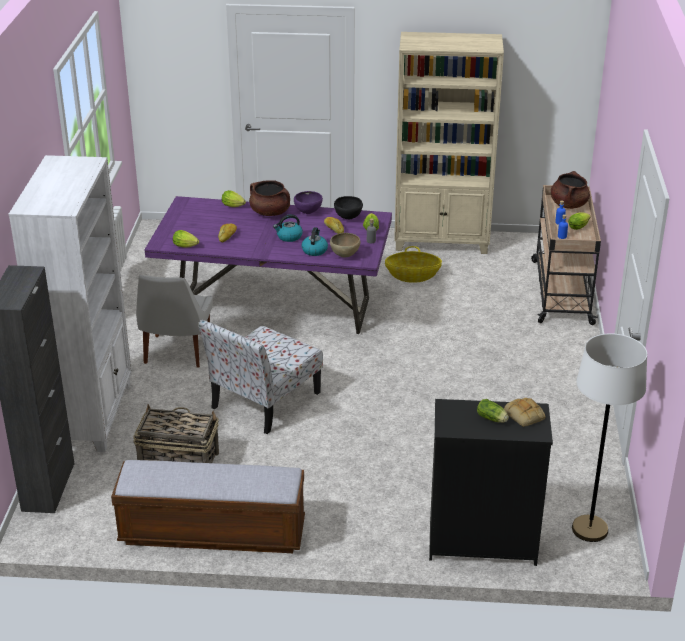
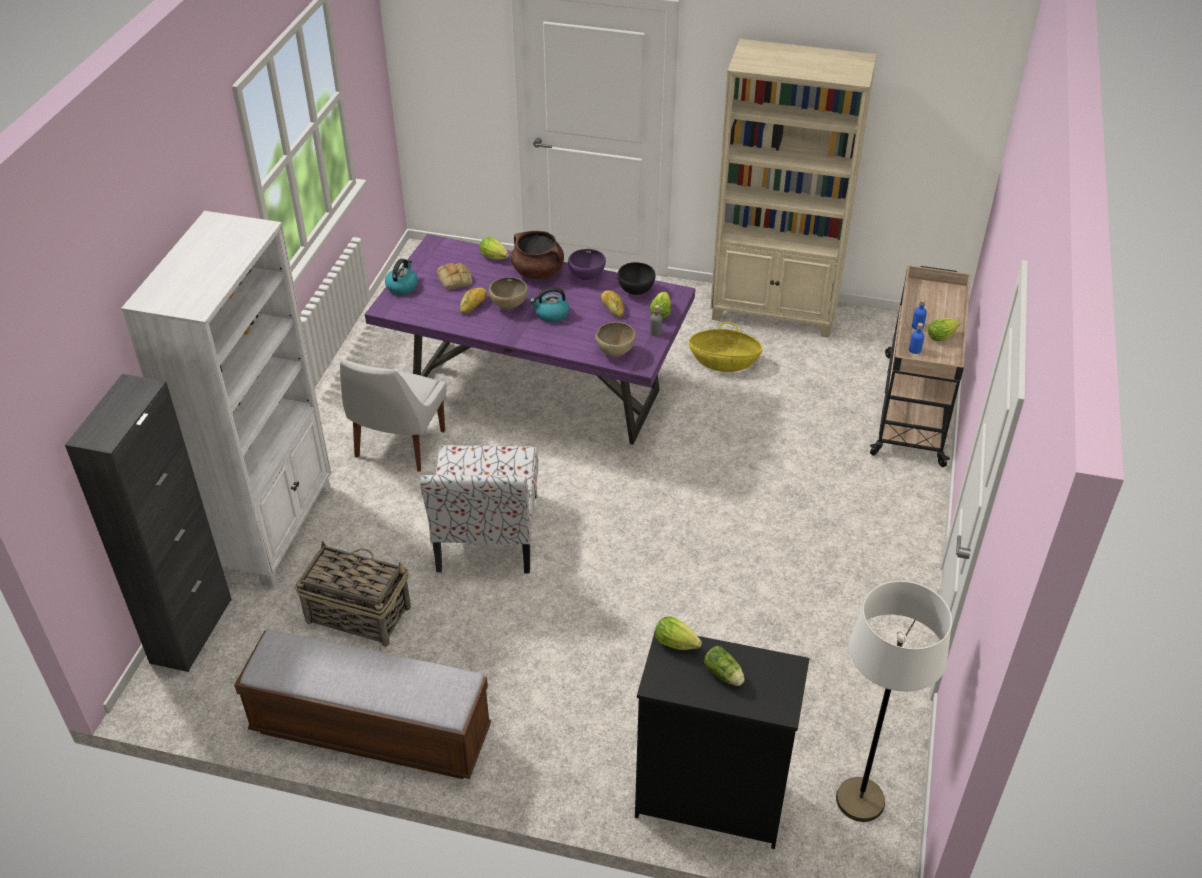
camera: 10 degrees right, 10 degrees up
(187, 246) = (418, 315): lettuce -> lettuce (678, 644)
(255, 235) = (509, 306): none -> brown bowl
(264, 401) = (487, 535): chair -> chair turned 45 degrees counterclockwise
(314, 250) = (578, 339): kettle -> kettle (402, 286)
(525, 415) = (771, 675): bread -> bread (455, 279)
(568, 204) = (937, 298): brown cooking pot -> none

